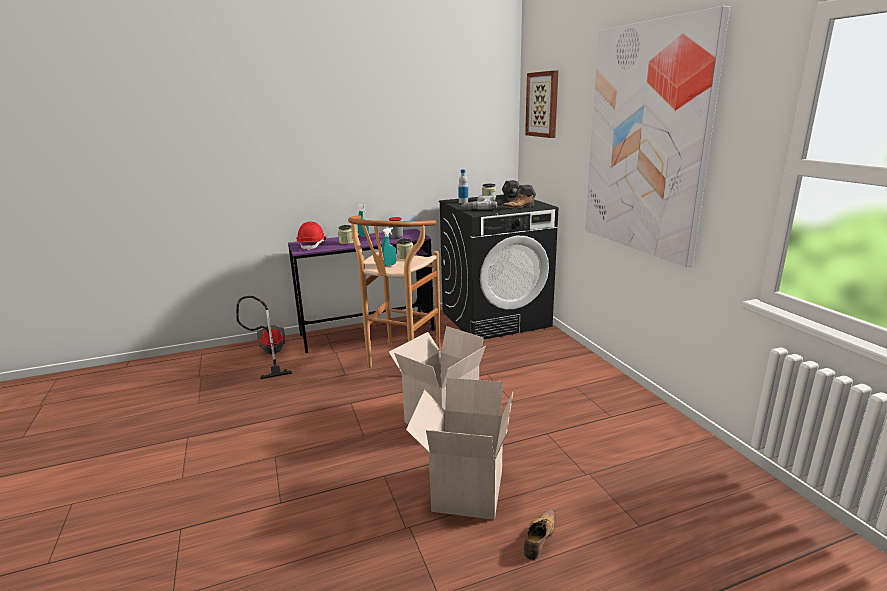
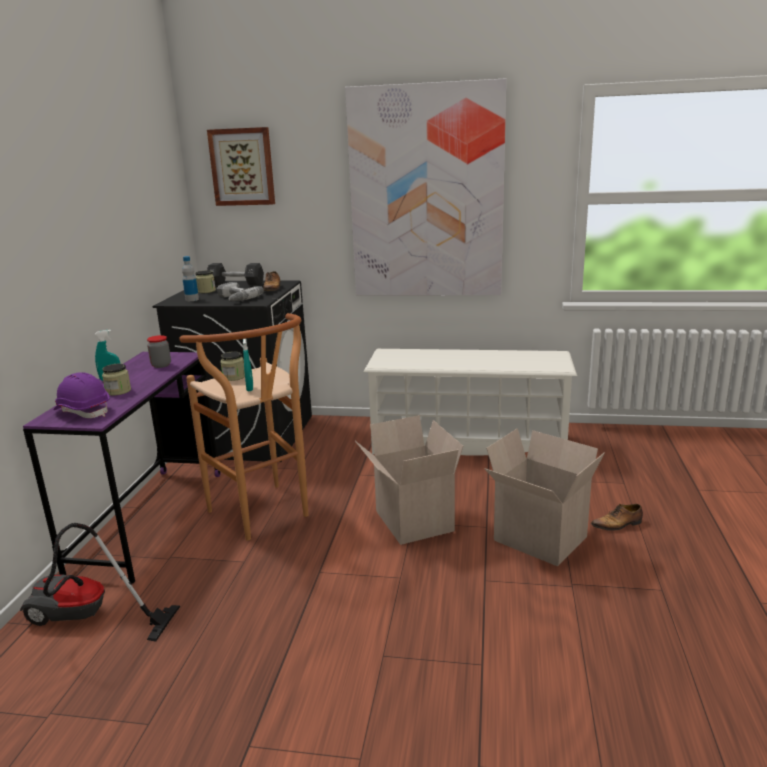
camera: 60 degrees left, 0 degrees up
(312, 245) = (83, 411): red hard hat -> purple hard hat
(539, 538) = (618, 525): shoe -> shoe turned 75 degrees counterclockwise
(600, 405) = (468, 443): none -> white shoe rack

